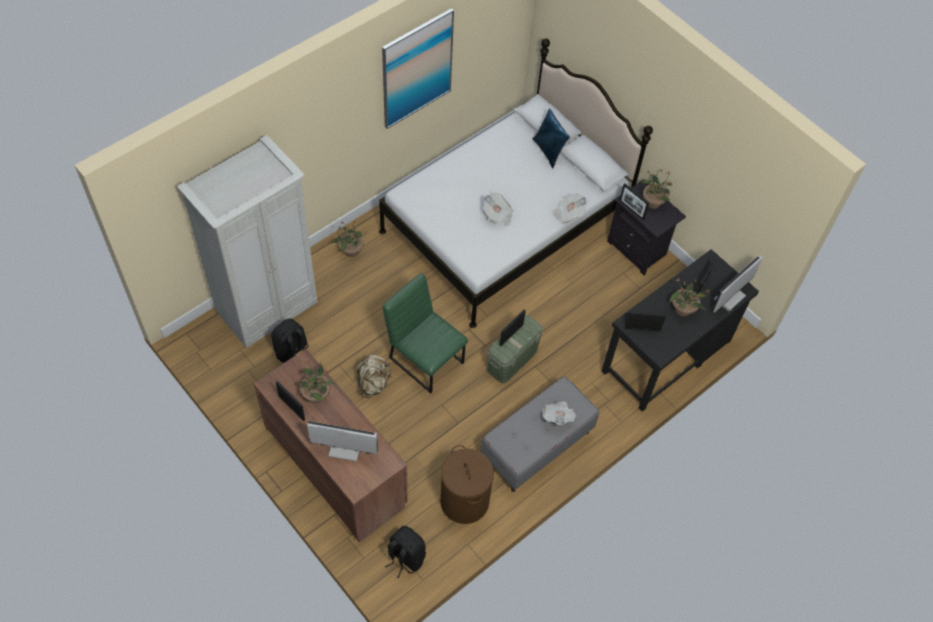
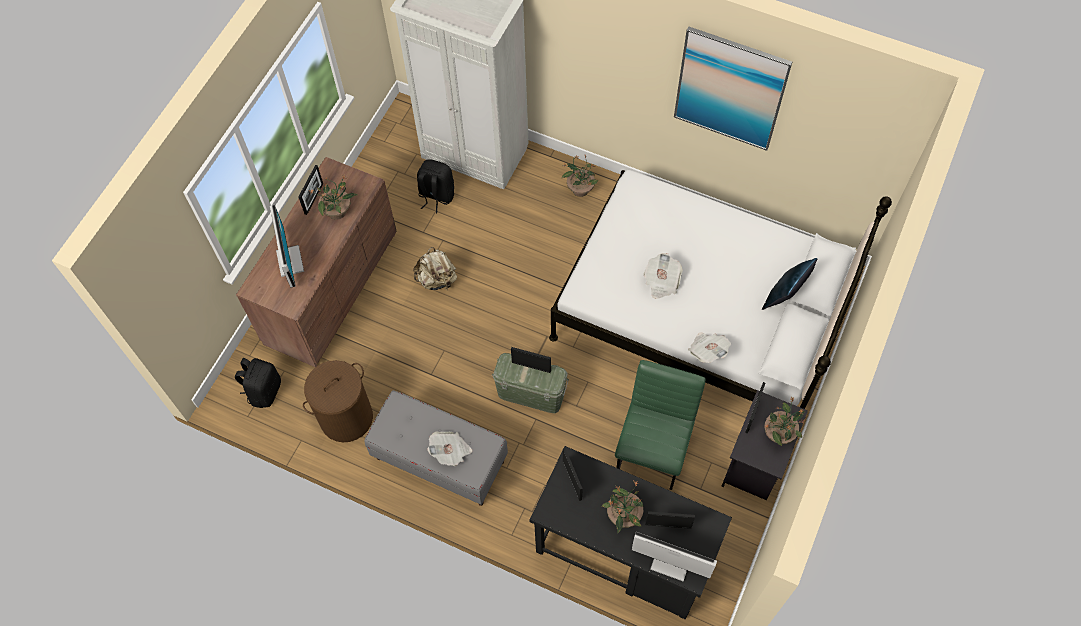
camera: 70 degrees right, 5 degrees up
(425, 358) = (489, 312): green chair -> green chair (654, 448)

